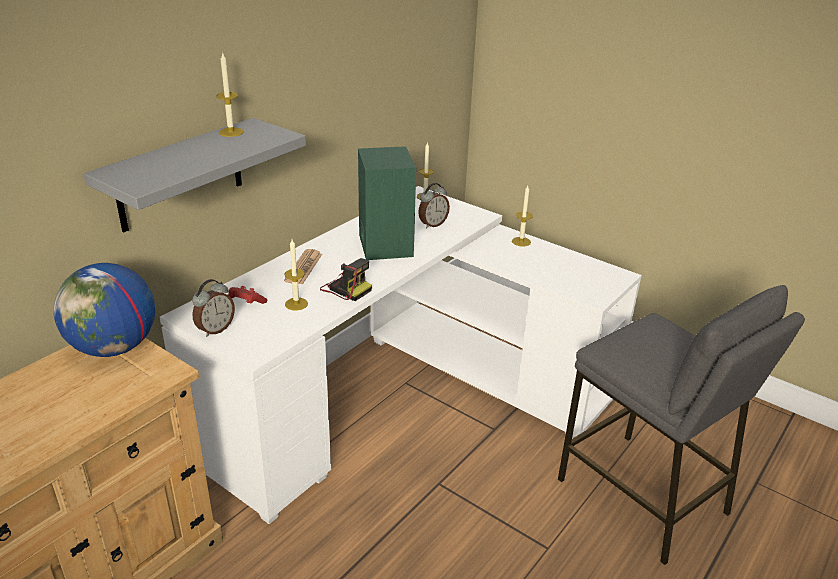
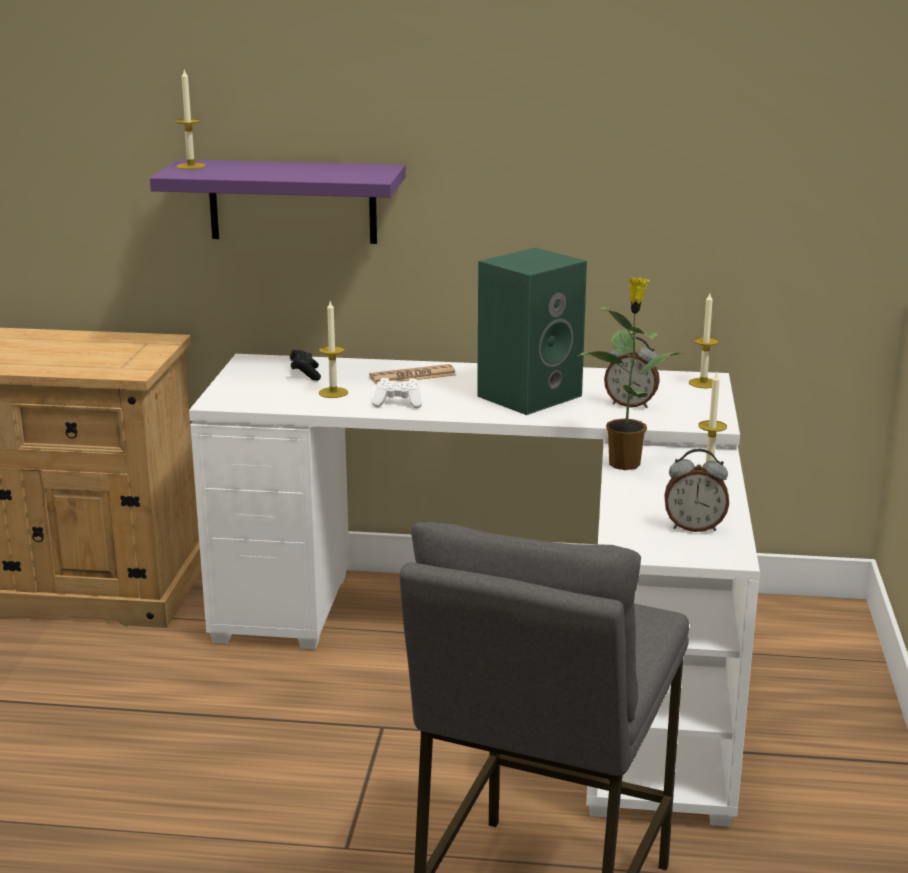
camera: 60 degrees right, 10 degrees down
(114, 348) = (146, 345): globe -> none
(180, 175) = (292, 201): grey shelf -> purple shelf
(215, 329) = (241, 377): alarm clock -> alarm clock (694, 527)
(231, 132) = (348, 167): candle -> candle (191, 166)
(246, 303) = (305, 374): red game controller -> black game controller
(345, 288) = (398, 403): camera -> white game controller
(487, 257) = (625, 463): none -> potted plant

